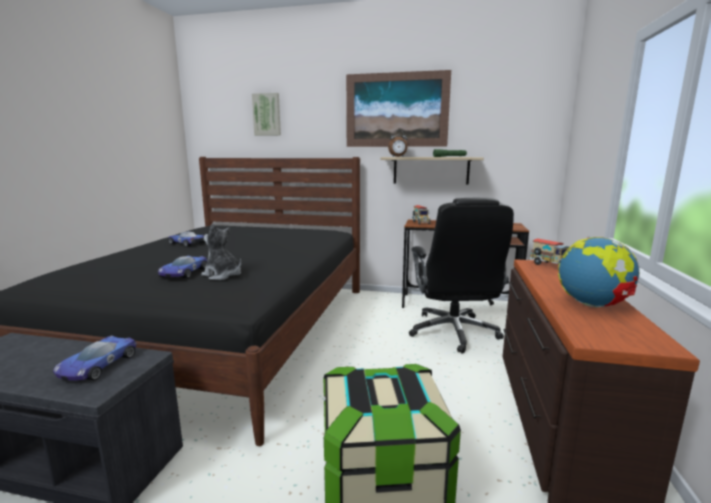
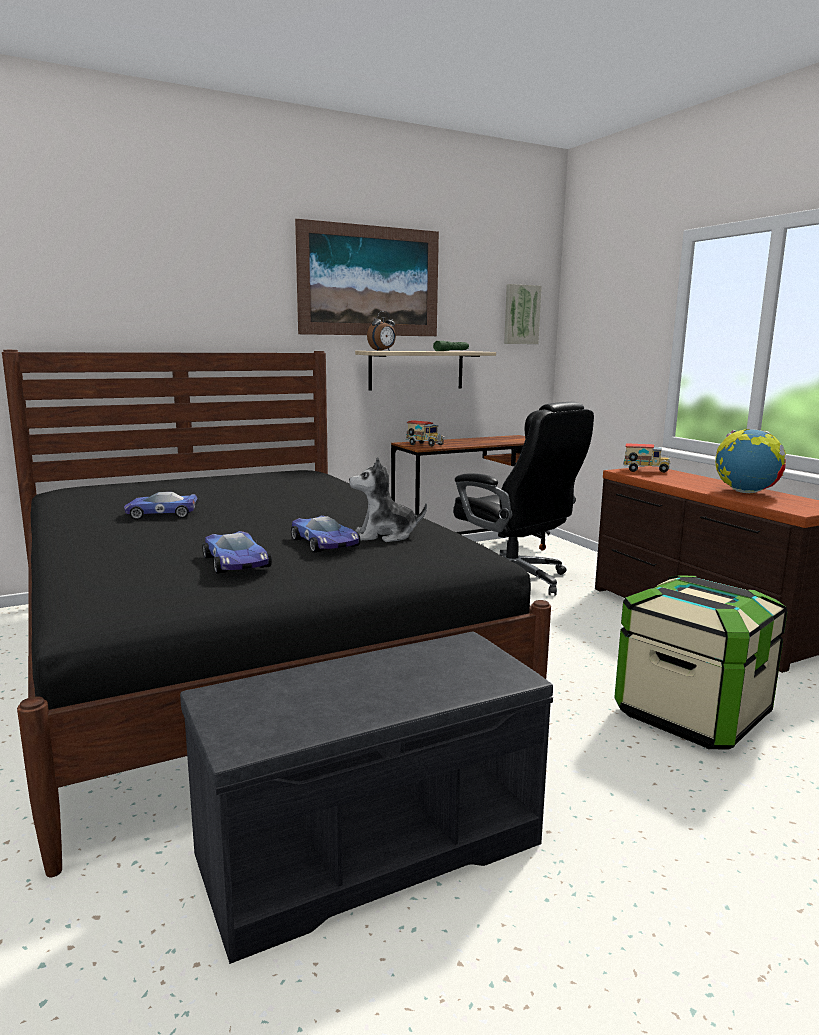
camera: 40 degrees left, 0 degrees up
(97, 365) = (443, 665): toy car -> toy car (236, 562)
(267, 114) = (151, 272): picture -> picture (521, 314)

